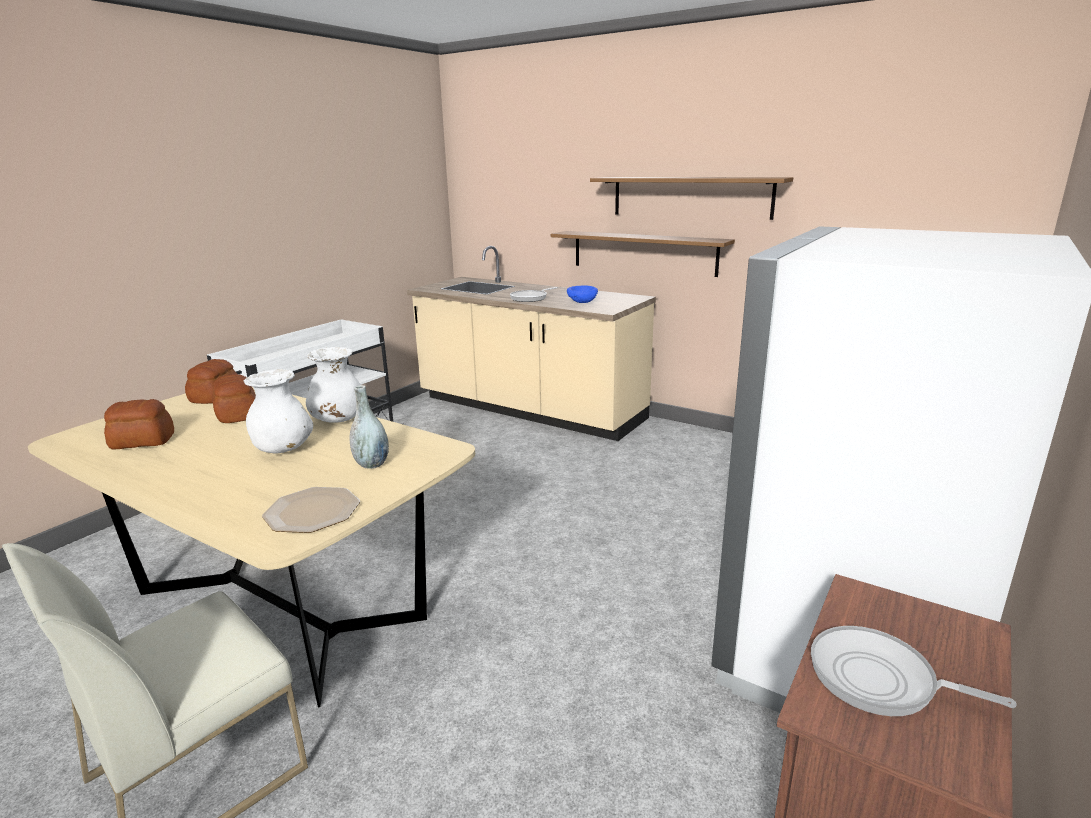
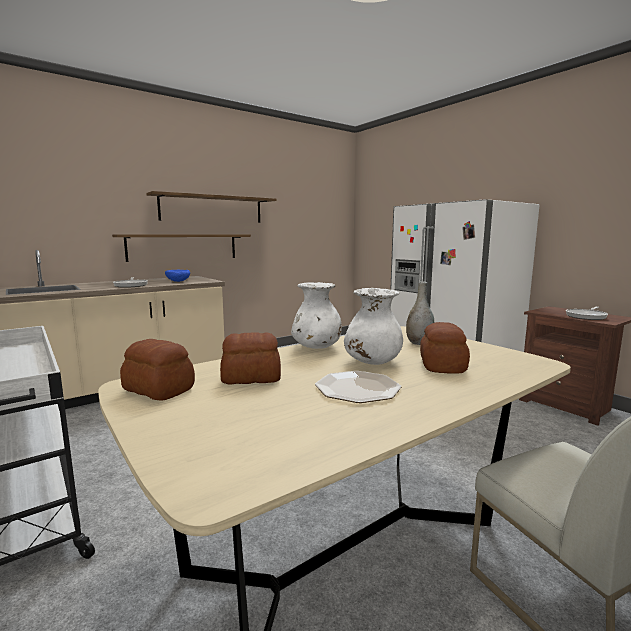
camera: 70 degrees left, 10 degrees down
(143, 442) = (294, 419): bread -> bread (443, 365)
(313, 512) = (496, 356): plate -> plate (358, 388)

